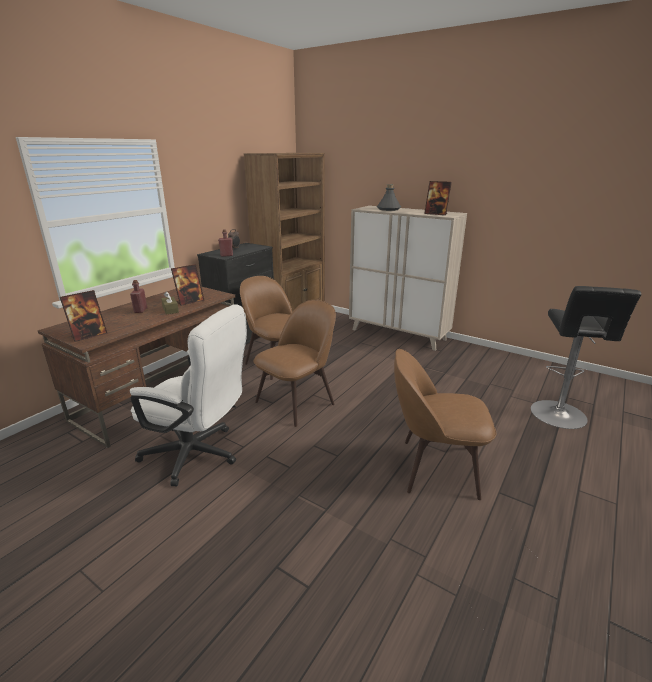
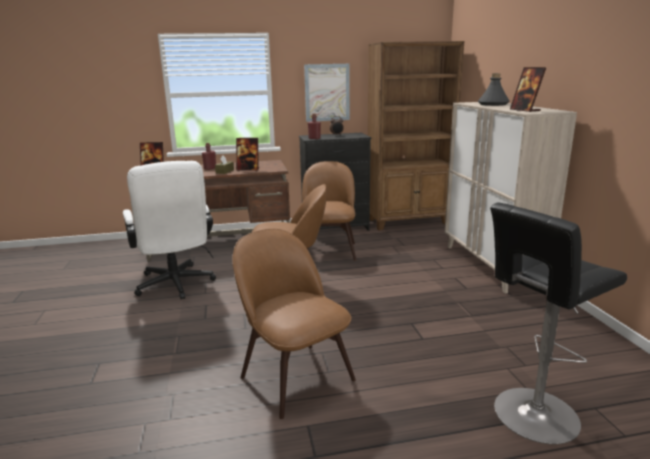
camera: 45 degrees right, 5 degrees down
(214, 205) = (327, 92): none -> picture

